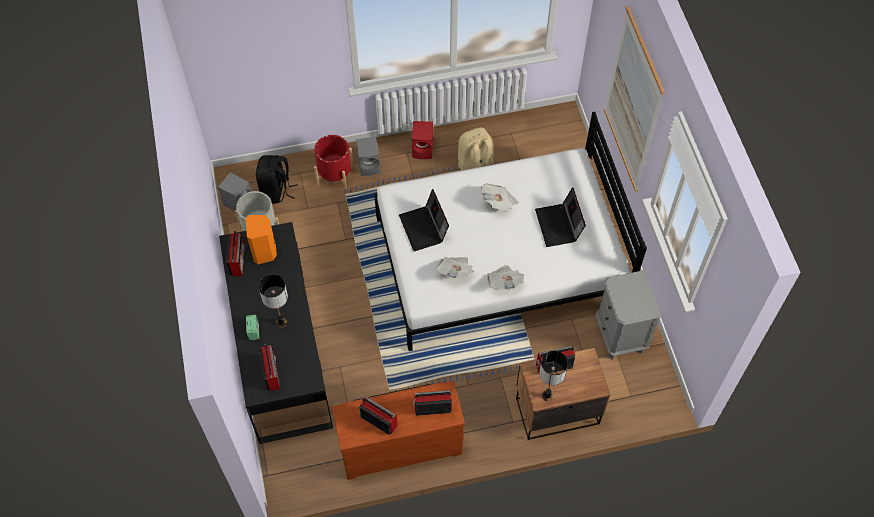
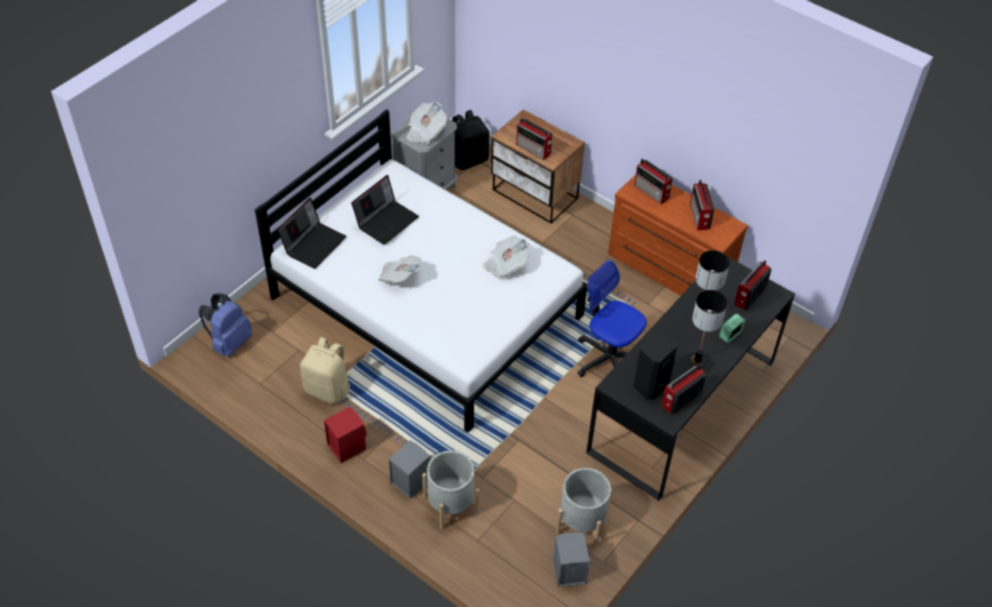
camera: 130 degrees left, 10 degrees down
(264, 252) = (649, 384): orange speaker -> black speaker
(276, 191) = (520, 546): black backpack -> black backpack (469, 159)
(335, 175) = (451, 504): red planter -> grey planter
(358, 338) = (609, 358): none -> office chair
(424, 228) = (482, 313): laptop -> laptop (314, 244)
(504, 282) = (482, 227): newspaper -> newspaper (425, 132)
(547, 396) = (563, 141): table lamp -> table lamp (697, 361)
(560, 135) = (229, 342): none -> blue backpack
(633, 101) = (256, 133): picture -> none

